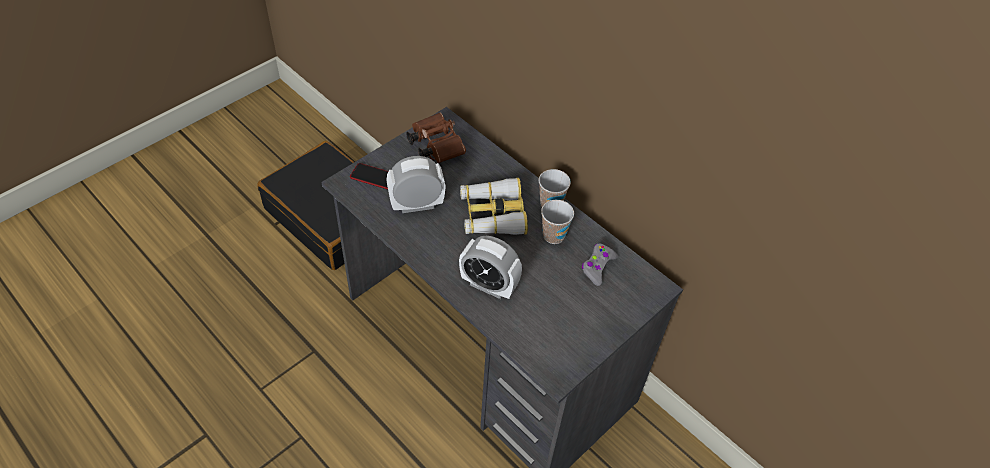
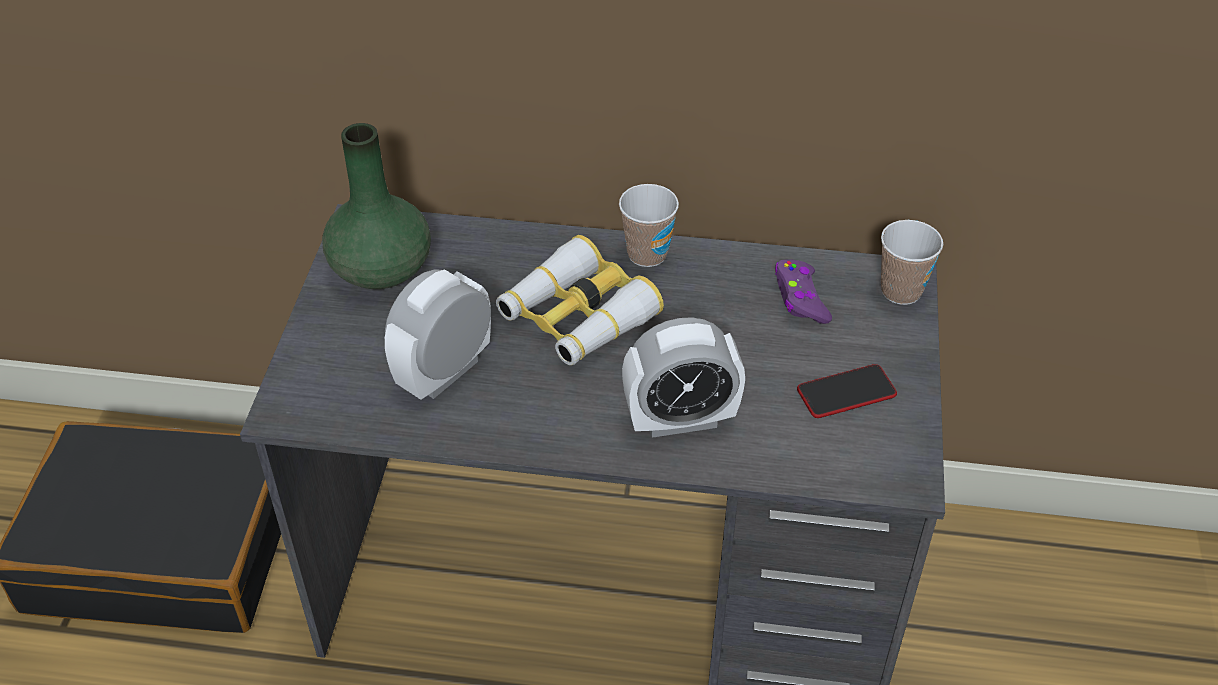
camera: 35 degrees left, 5 degrees down
(374, 177) = (327, 373): phone -> phone (846, 392)
(434, 145) = (380, 270): brown binoculars -> green vase
(553, 235) = (696, 293): cup -> cup (901, 291)
(597, 267) = (800, 298): grey game controller -> purple game controller

